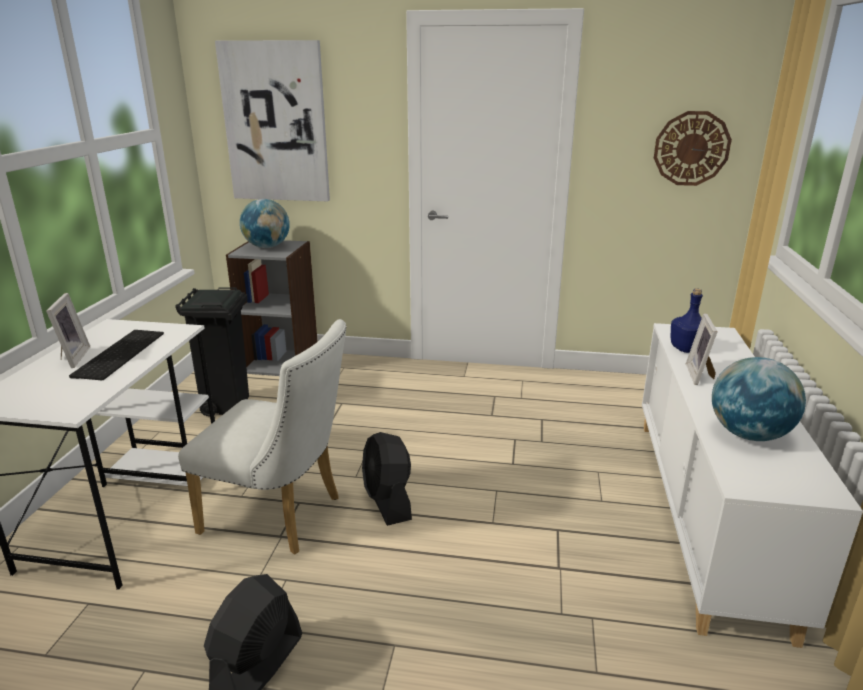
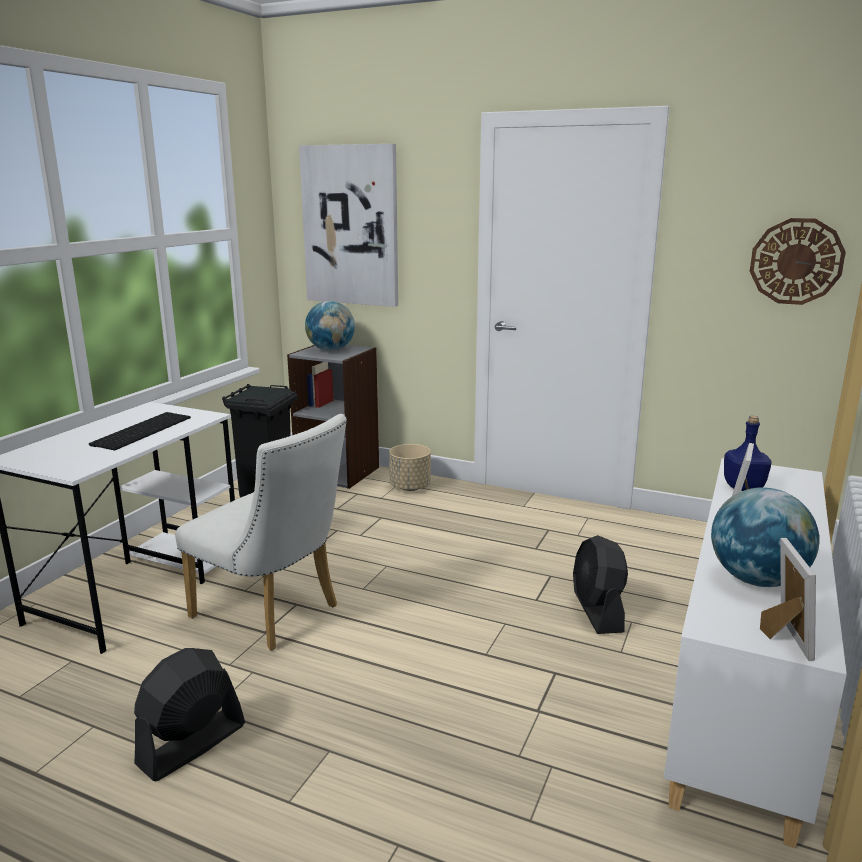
camera: 15 degrees right, 5 degrees down
(71, 358) = (100, 430): picture frame -> picture frame (781, 637)
(356, 370) = (410, 487): none -> beige planter
(388, 501) = (385, 616): black fan -> black fan (597, 612)

